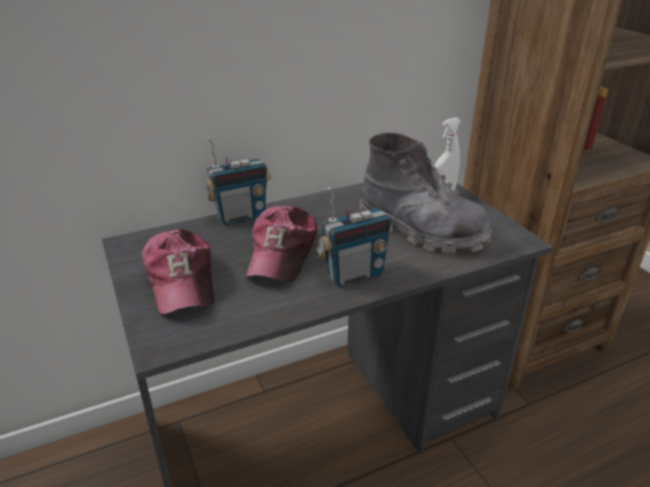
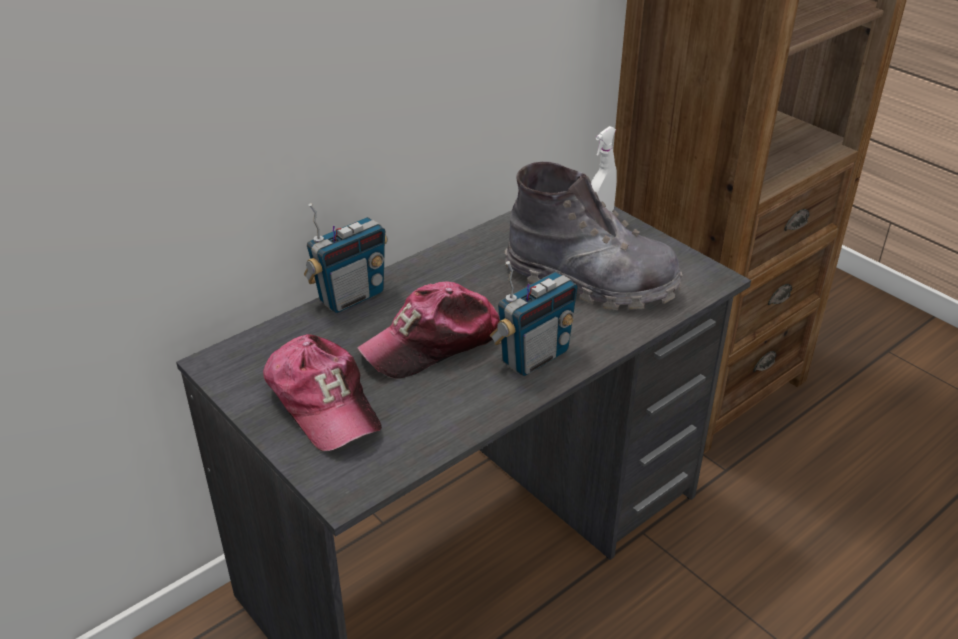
camera: 15 degrees left, 5 degrees up
(283, 253) = (433, 343): cap -> cap turned 60 degrees clockwise

